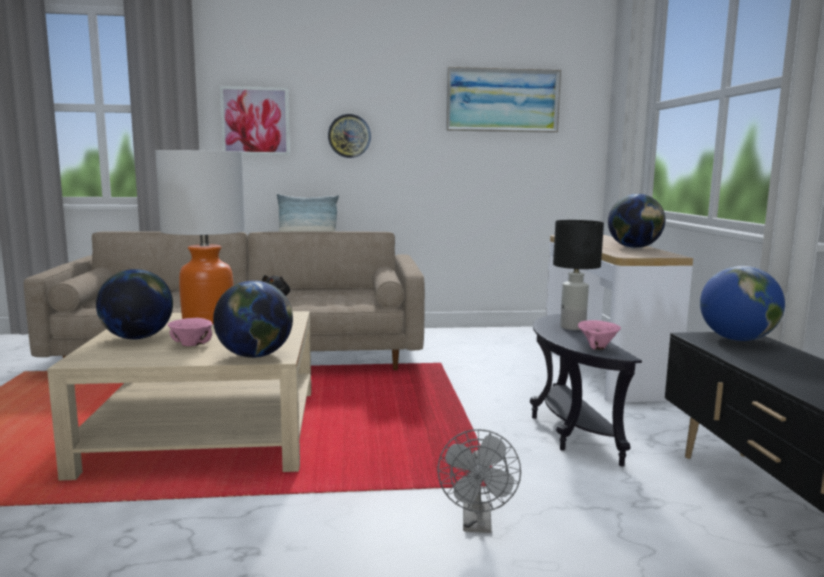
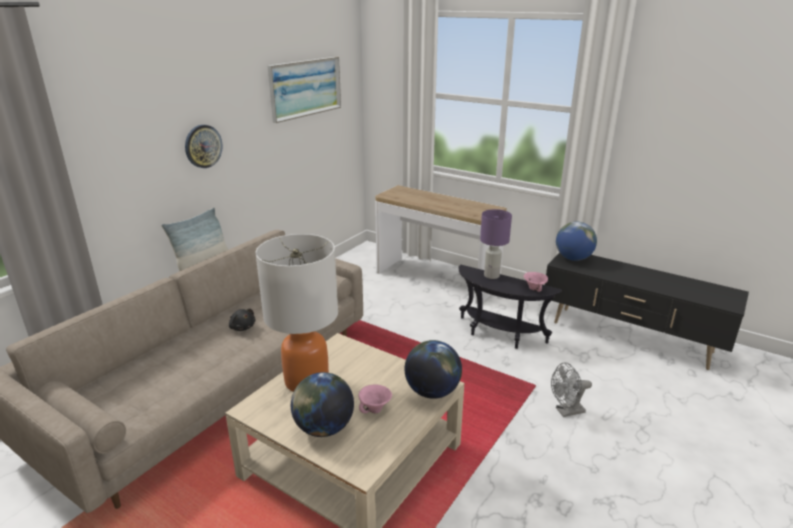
camera: 50 degrees left, 15 degrees up
(255, 121) = (114, 153): picture -> none
(477, 524) = (566, 411): grey fan -> grey fan turned 120 degrees clockwise
(572, 327) = (491, 276): black table lamp -> purple table lamp
(634, 247) = (458, 202): globe -> none

